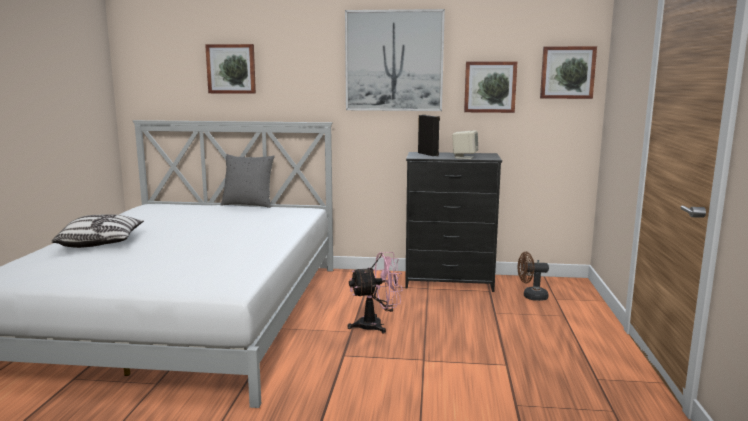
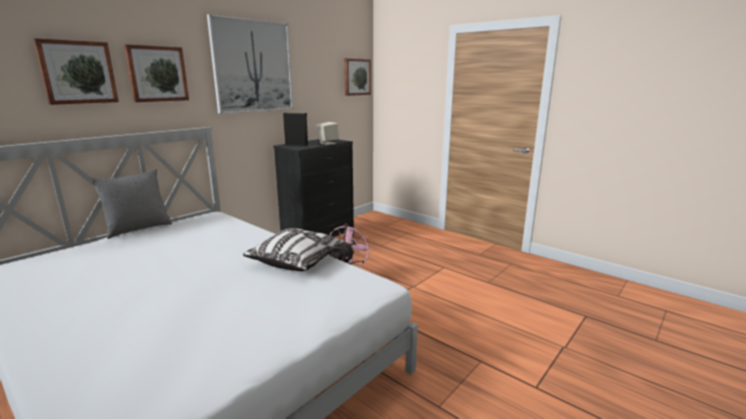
camera: 55 degrees left, 5 degrees up
(101, 243) = (113, 325): pillow -> pillow (297, 260)
(490, 87) = (318, 88): picture -> picture (157, 74)
(531, 297) = (374, 229): brown fan -> none

